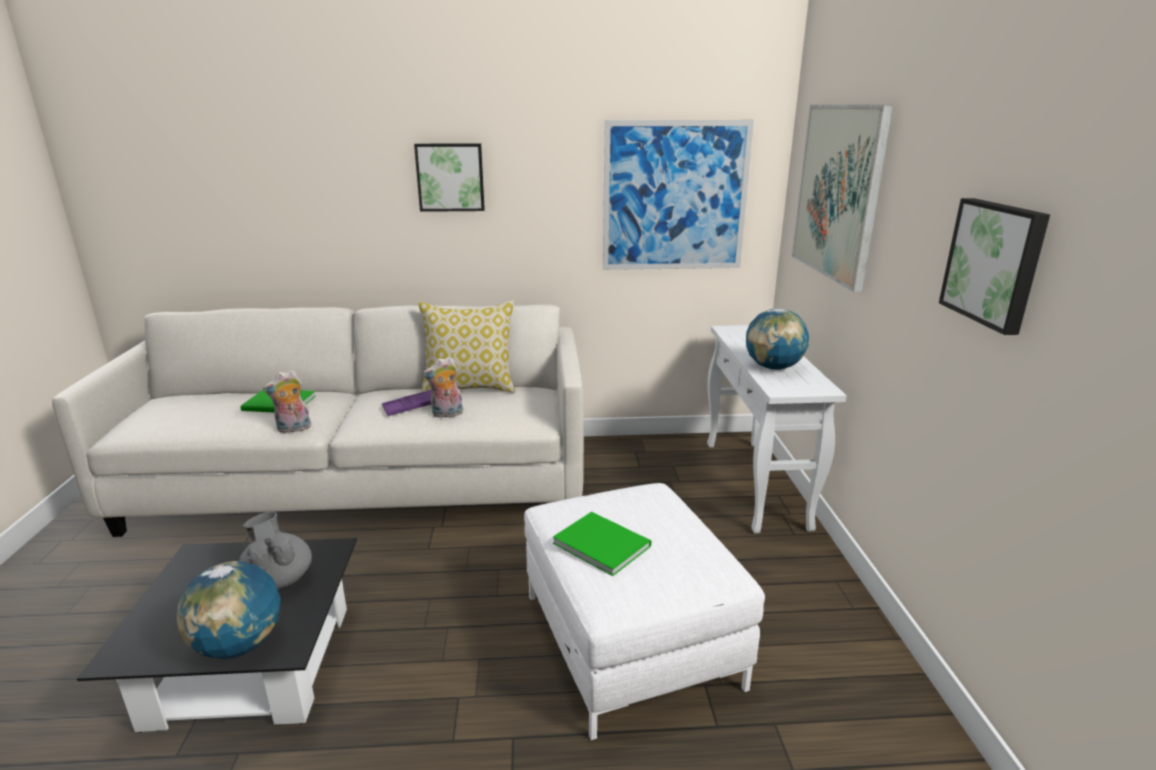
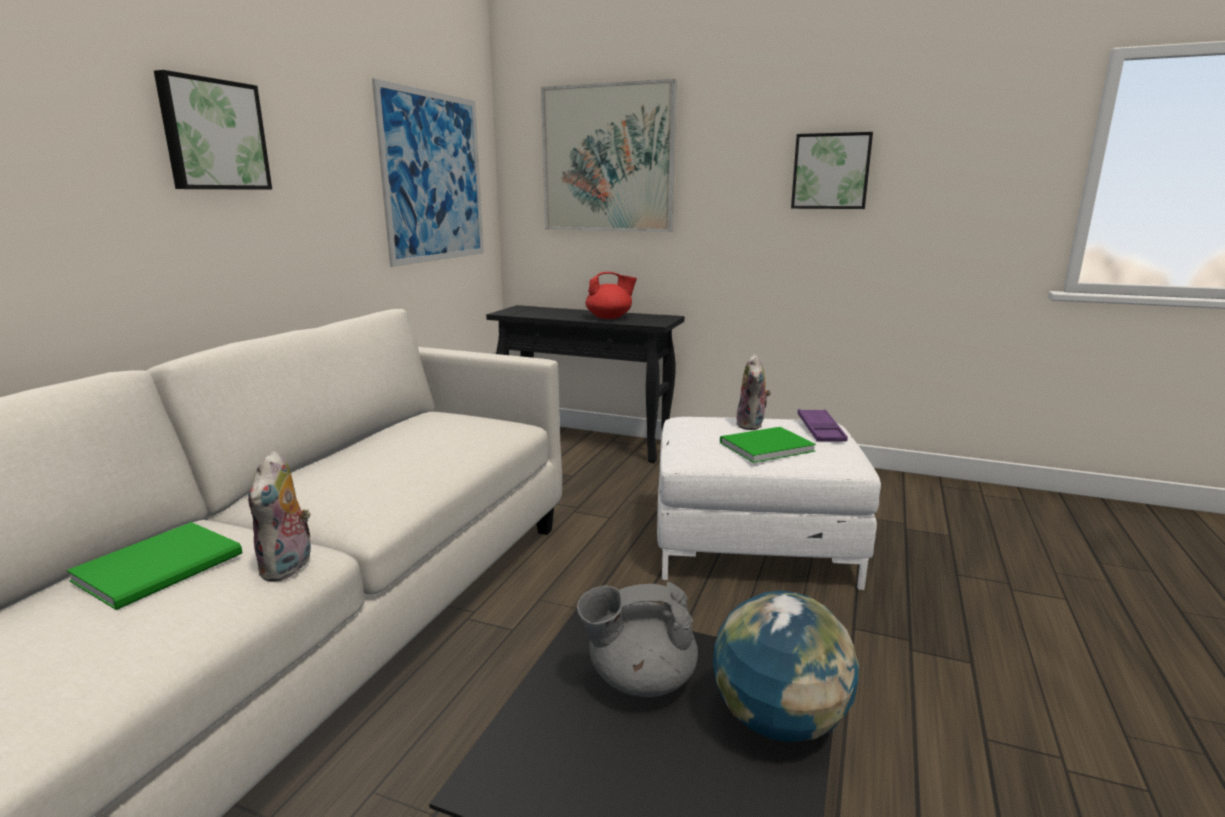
camera: 65 degrees left, 5 degrees down
(412, 406) = (378, 469): purple tray -> purple tray (820, 430)
(447, 414) = (436, 455): plush toy -> plush toy (752, 425)
(470, 388) = (371, 436): pillow -> none
(756, 484) = (587, 443): white console table -> black console table
(773, 367) = (610, 318): globe -> red teapot

